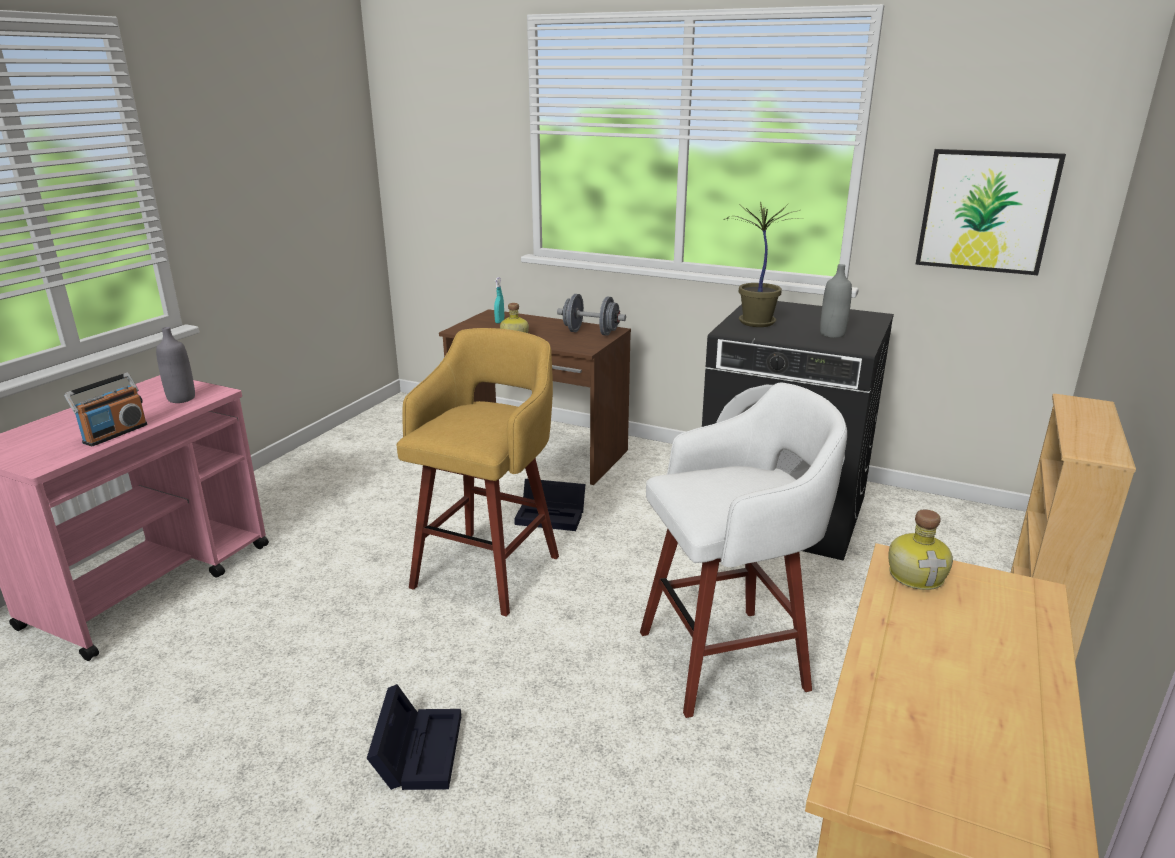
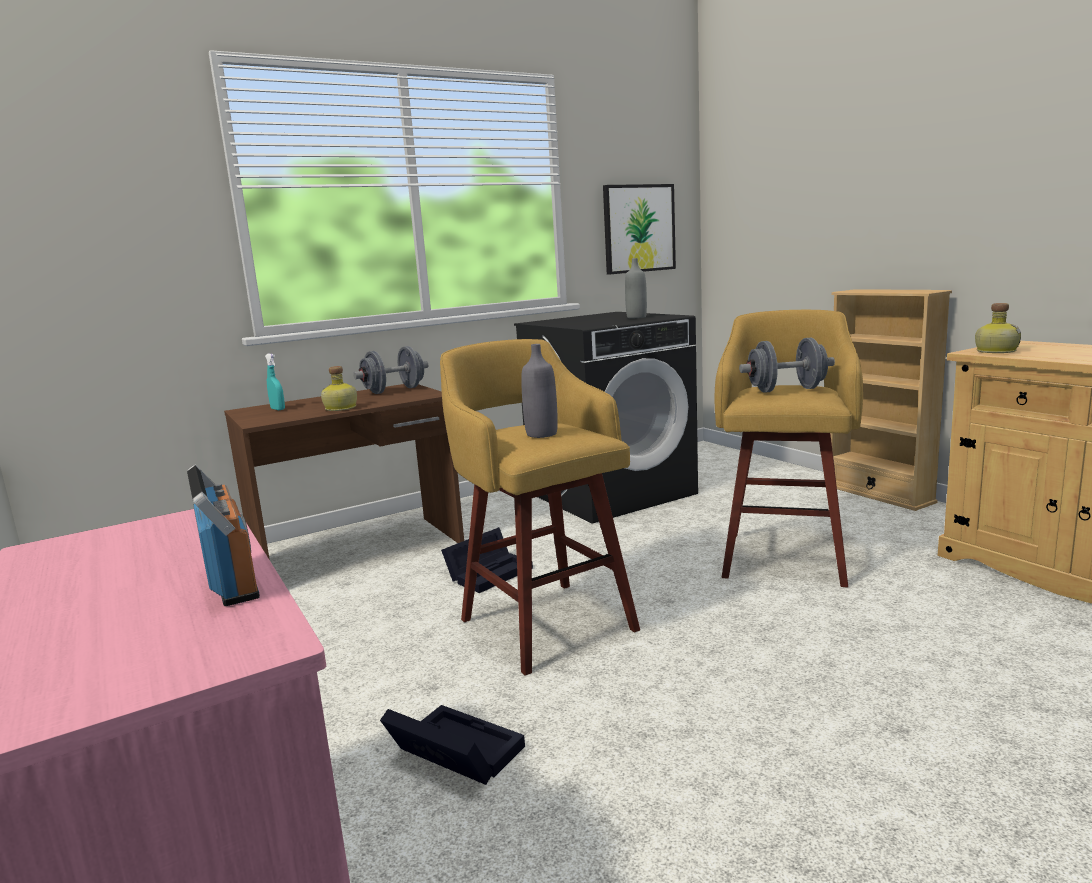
camera: 55 degrees left, 10 degrees down
(181, 398) = (174, 535): grey bottle -> grey bottle (541, 434)
(418, 749) = (825, 722): black storage box -> black storage box (452, 753)
(727, 487) = (786, 390): none -> grey dumbbell
(728, 659) = (785, 556): white stool -> yellow stool
(755, 322) = (578, 324): potted plant -> none

